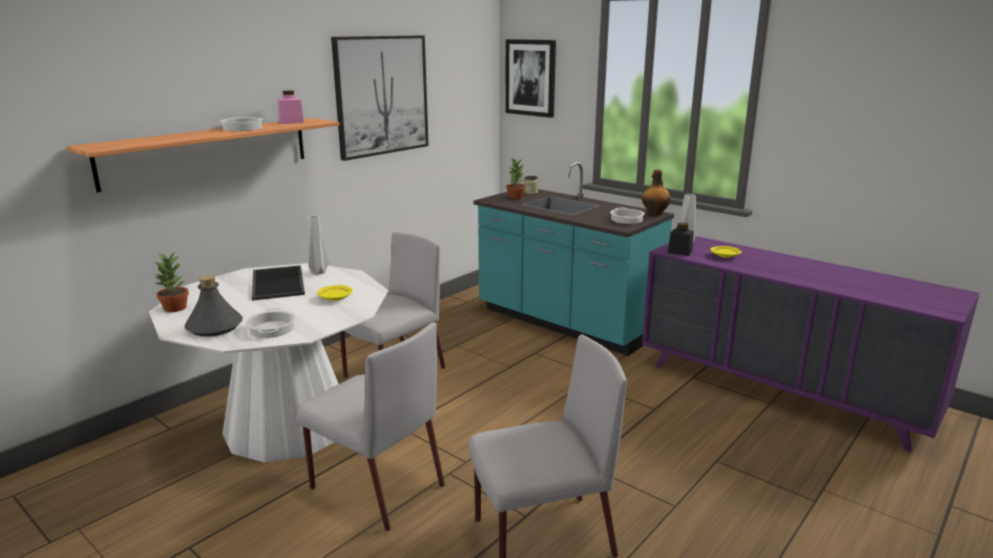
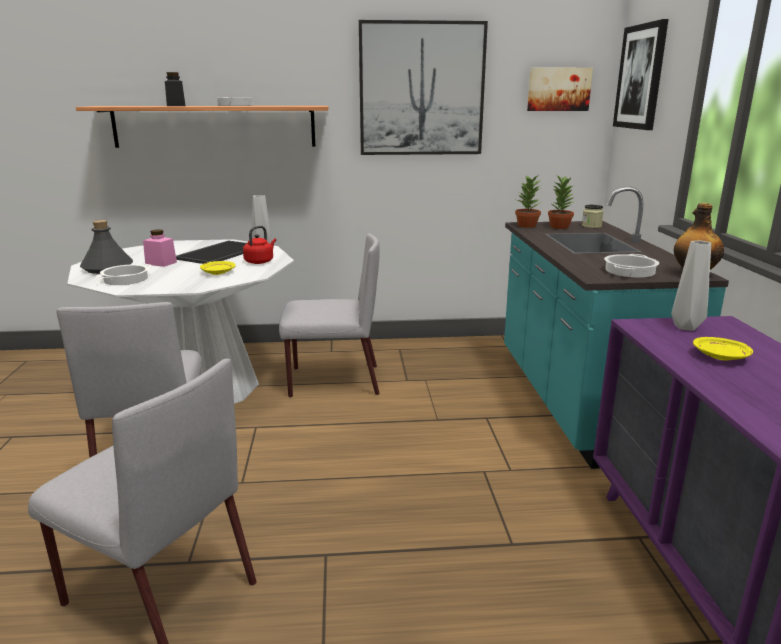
camera: 45 degrees right, 0 degrees up
(175, 308) = (128, 251): potted plant -> potted plant (527, 226)
(291, 122) = (291, 105): pink jar -> pink jar (161, 263)
(340, 279) = (260, 261): none -> red kettle
(468, 87) = (558, 89): none -> picture
(680, 252) = (655, 331): black jar -> black jar (176, 106)

